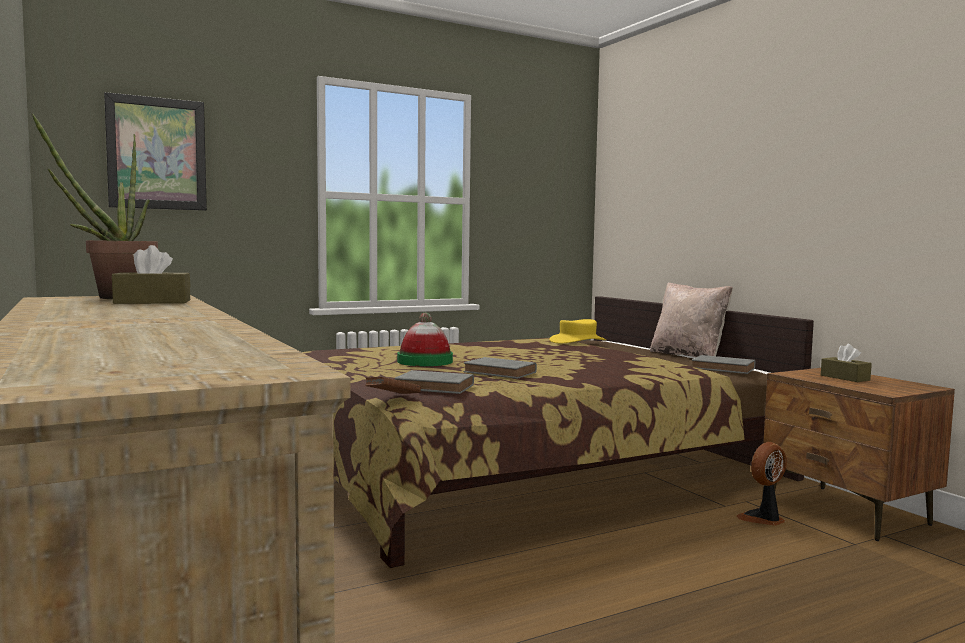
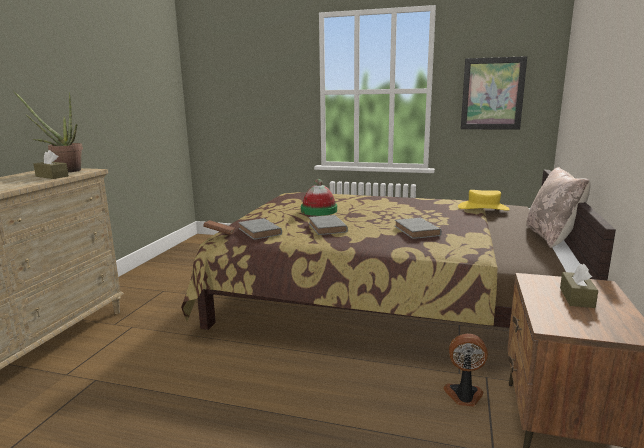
camera: 45 degrees right, 10 degrees up
(157, 153) = (233, 75): picture -> picture (492, 94)
(725, 369) = (529, 258): grey book -> grey book (417, 231)

